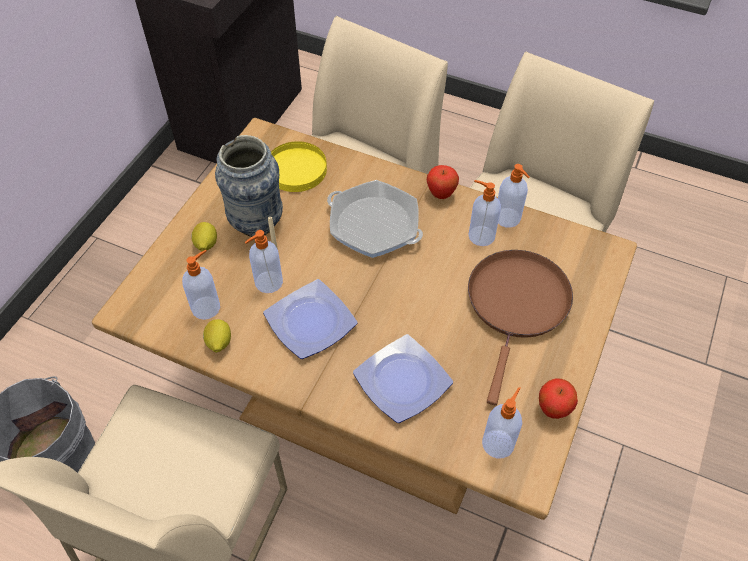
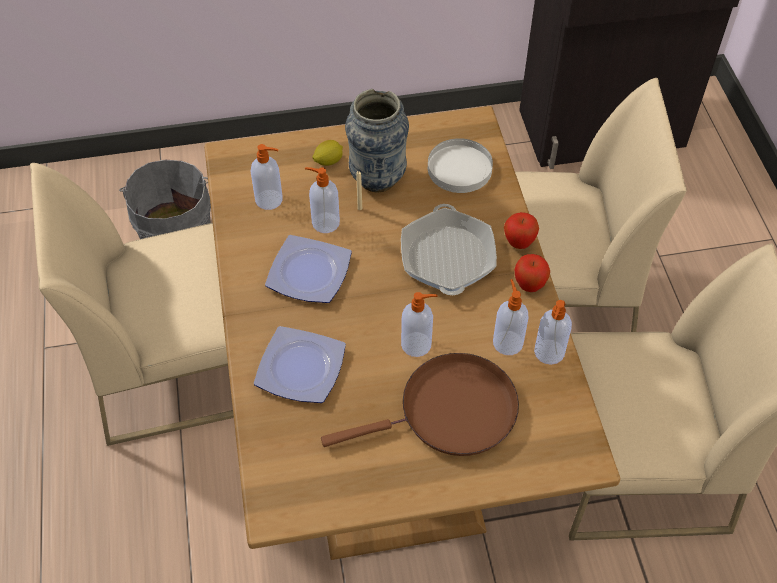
camera: 55 degrees right, 0 degrees up
(219, 343) = (244, 228): lemon -> none
(296, 169) = (459, 168): yellow plate -> white plate
(498, 442) = (292, 471): soap dispenser -> soap dispenser (417, 344)
(553, 409) = (357, 497): apple -> apple (519, 243)

